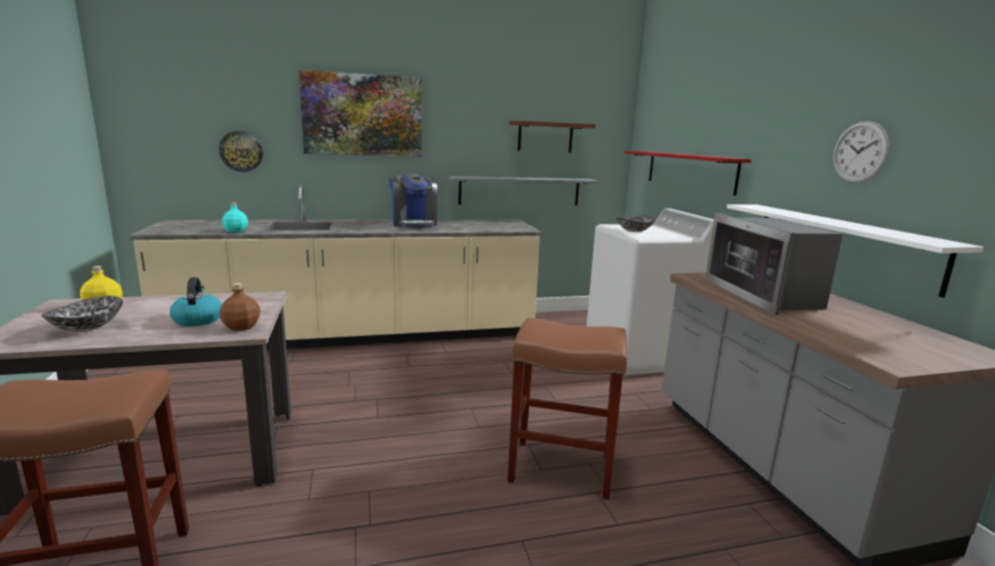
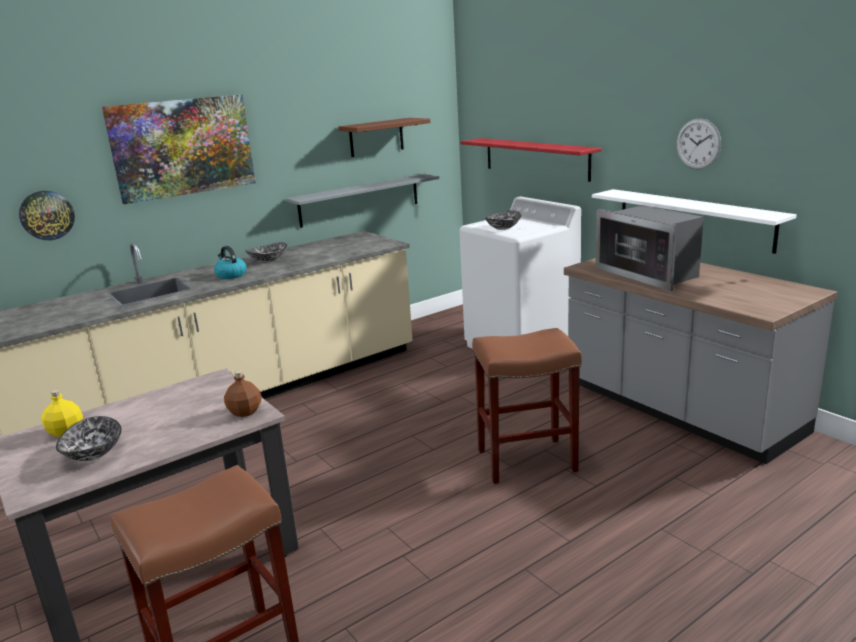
camera: 20 degrees left, 5 degrees up
(197, 319) = (190, 417): kettle -> kettle (231, 275)
(235, 231) = (90, 314): turquoise bottle -> none
(414, 223) = (267, 260): coffee machine -> bowl

